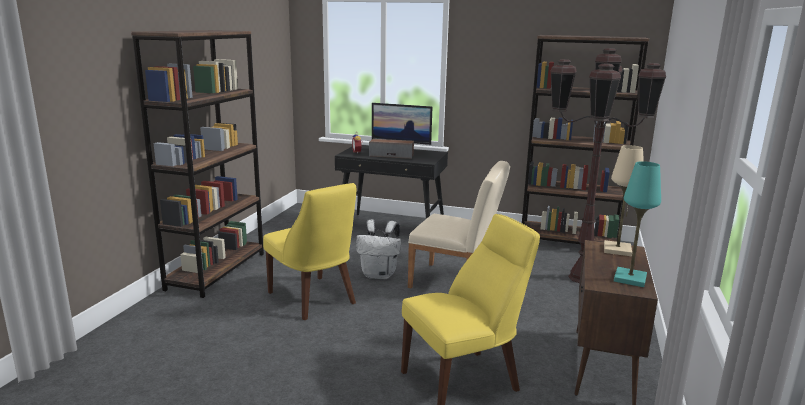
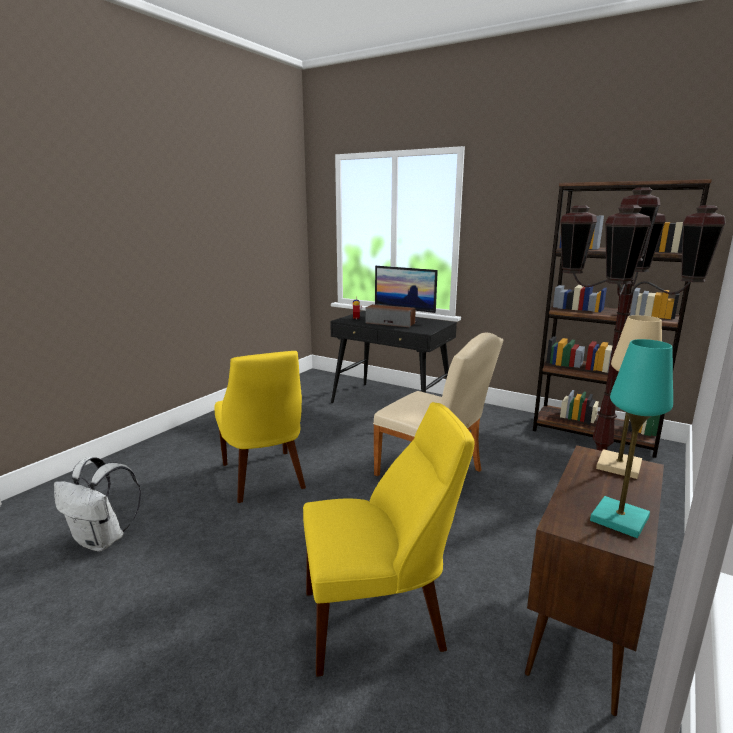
camera: 15 degrees right, 0 degrees up
(217, 271) = (190, 434): brown bookcase -> none
(380, 275) = (351, 456): white backpack -> white backpack (103, 540)

